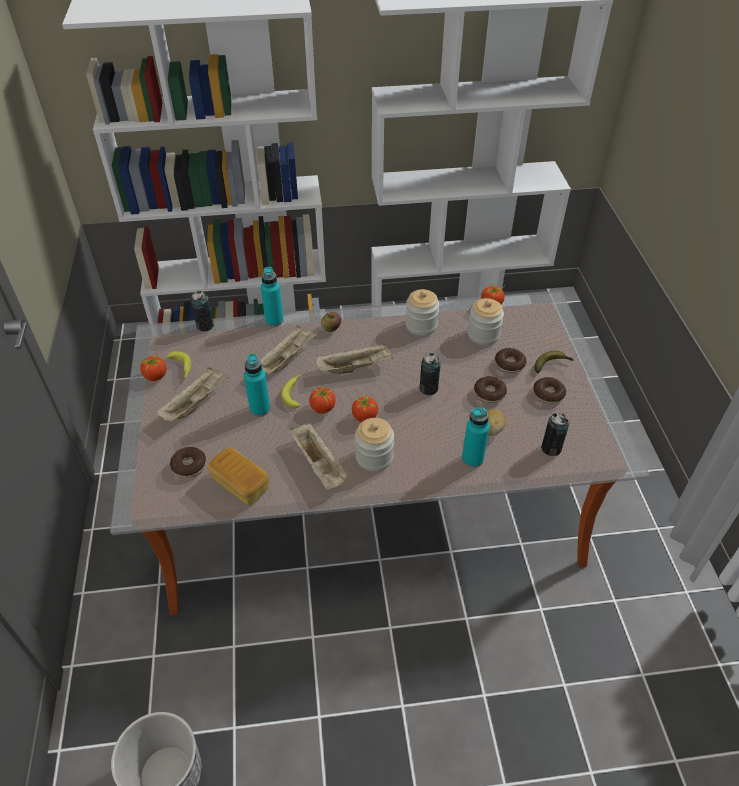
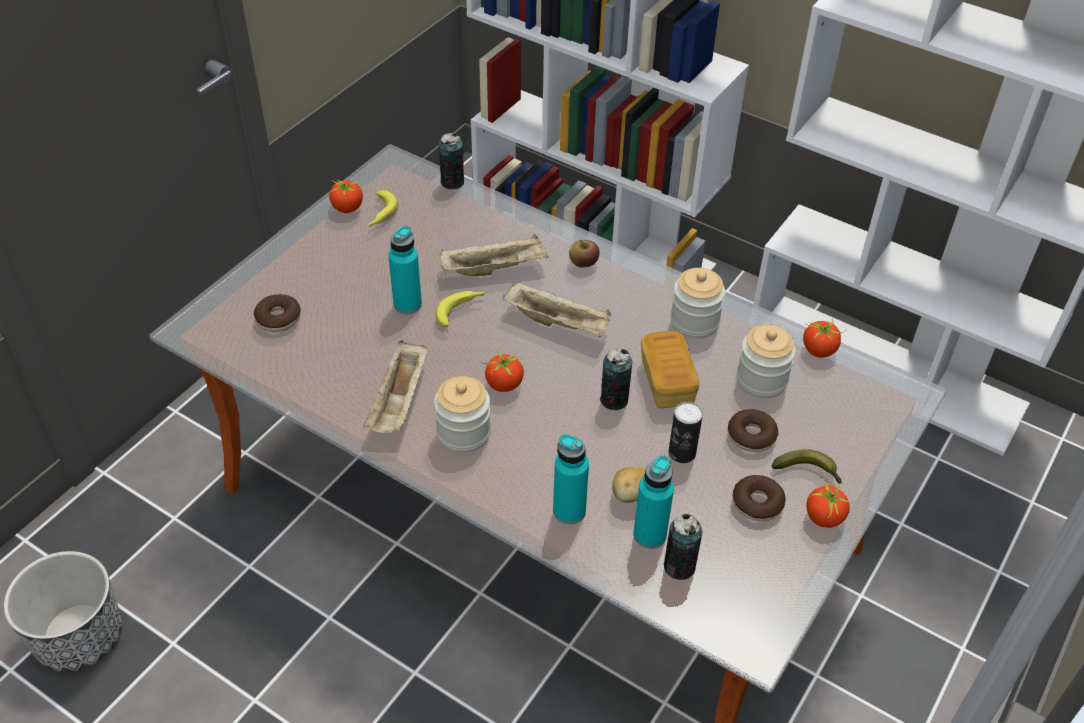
camera: 40 degrees right, 0 degrees up
(195, 403) = (353, 259): beige tray -> none
(240, 484) = (303, 369): bread -> bread (667, 382)
(274, 320) = (530, 218): turquoise bottle -> turquoise bottle (649, 535)
(322, 408) = (471, 345): tomato -> tomato (823, 517)
(489, 393) = (682, 453): donut -> can

